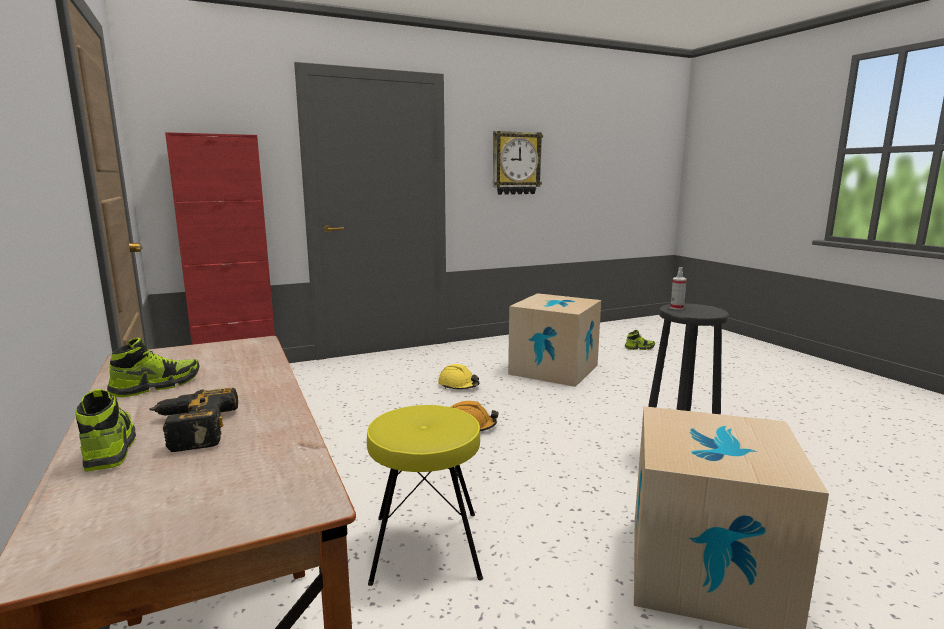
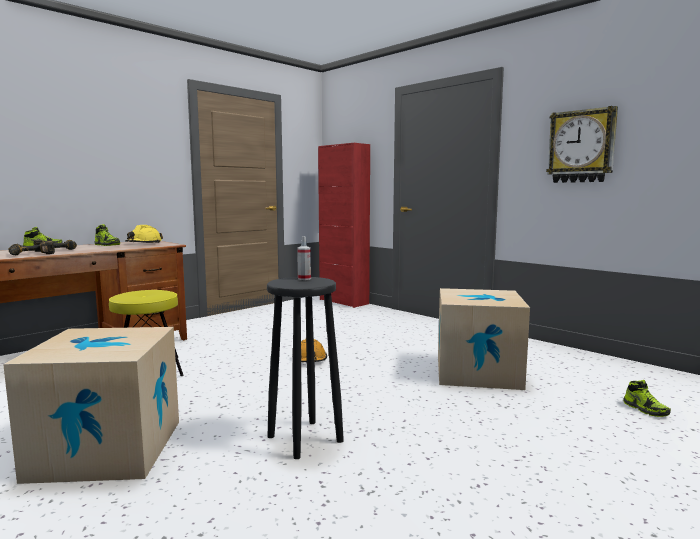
camera: 70 degrees right, 5 degrees down
(276, 446) = (31, 254): none -> power drill
(458, 385) = (388, 346): yellow hard hat -> yellow hard hat (144, 244)

